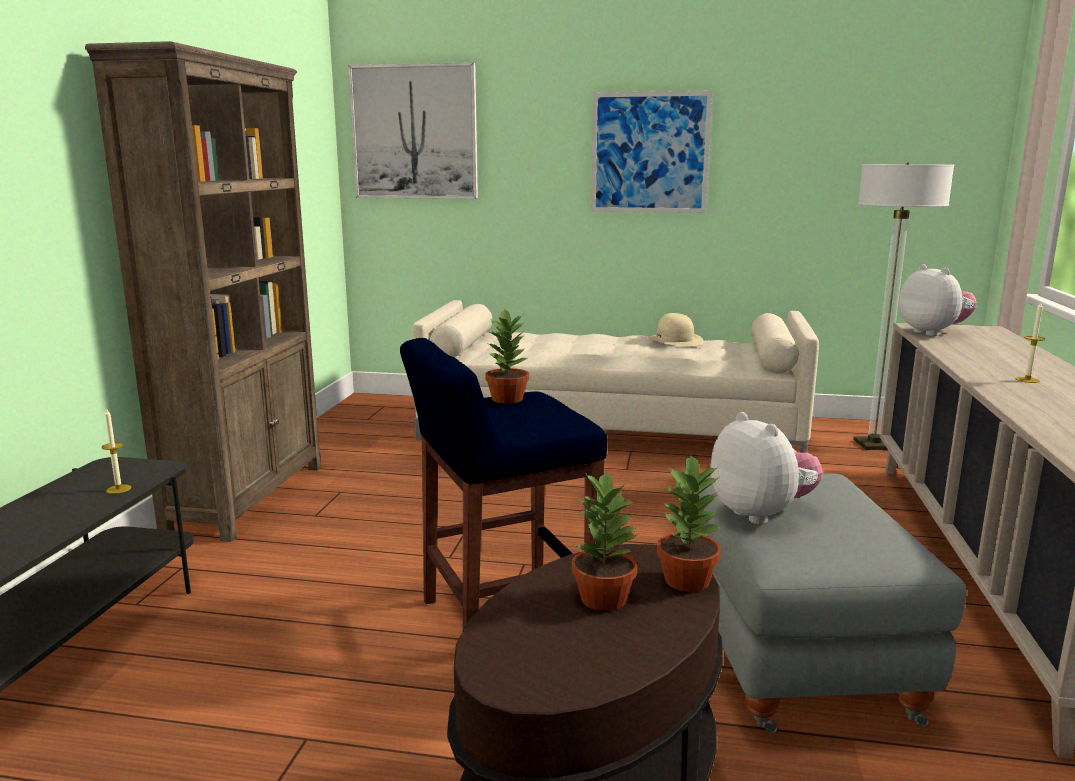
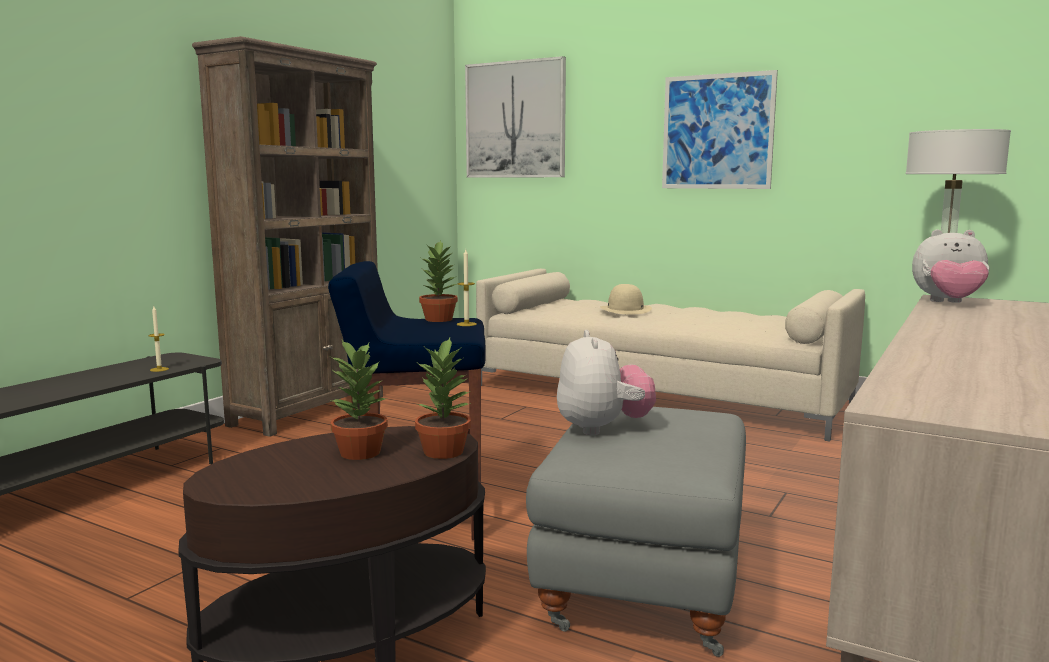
camera: 20 degrees right, 5 degrees down
(675, 340) = (728, 312): beige hat -> beige hat (625, 309)
(933, 333) = (948, 303): plush toy -> plush toy turned 105 degrees clockwise
(1027, 380) = (971, 338): candle -> candle (466, 324)

